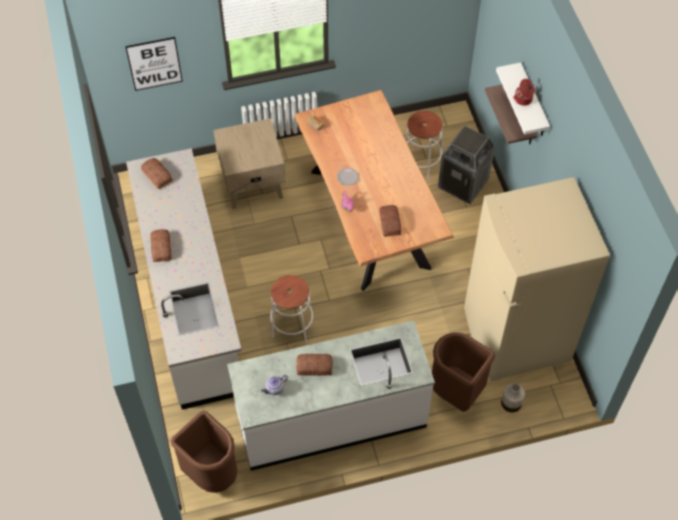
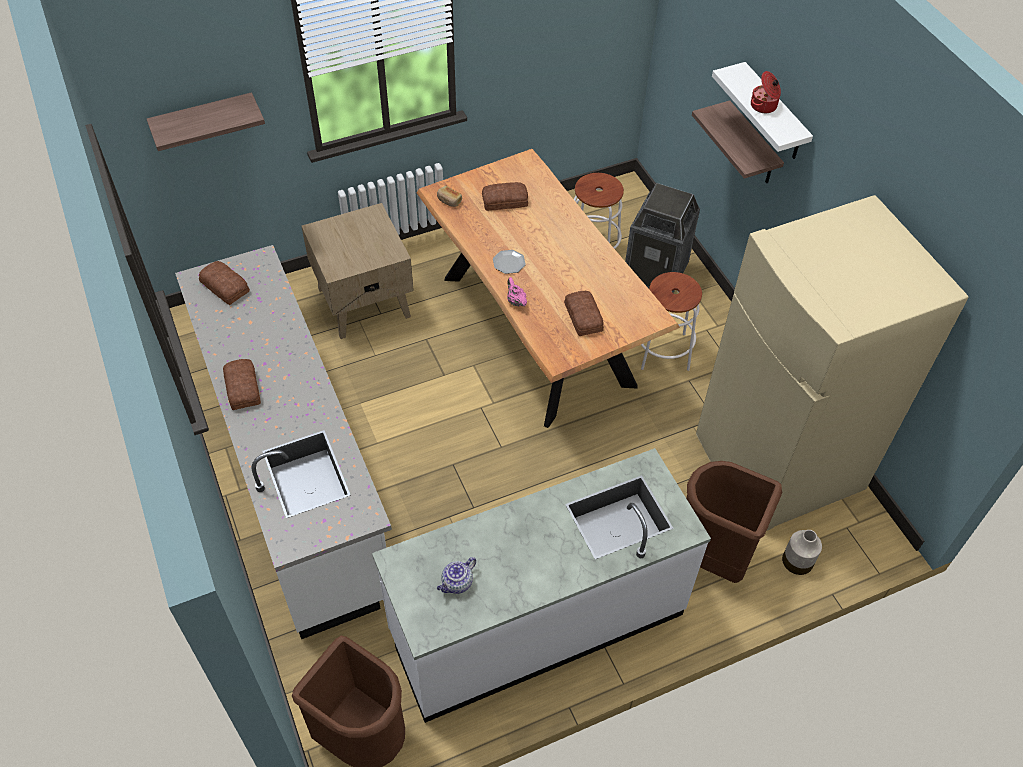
camera: 10 degrees left, 5 degrees down
(154, 63) = (204, 121): picture -> shelf
(292, 324) = (452, 488): white stool -> white stool (663, 351)
(315, 367) = (516, 540): bread -> bread (505, 201)

